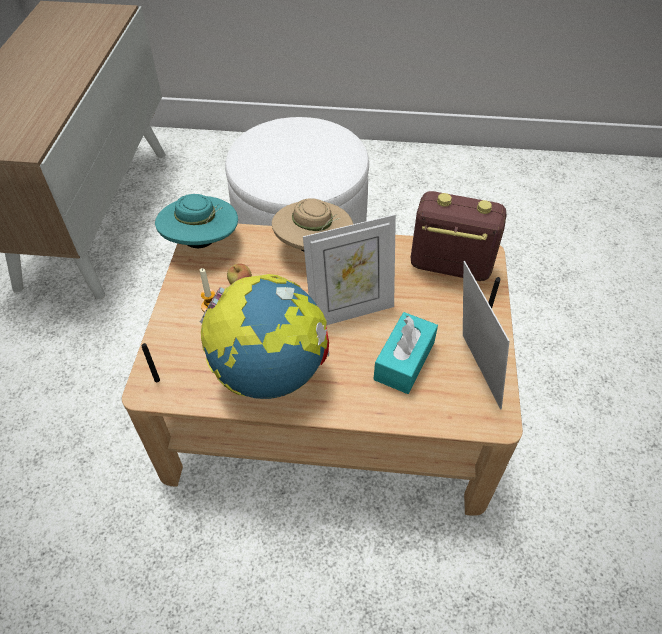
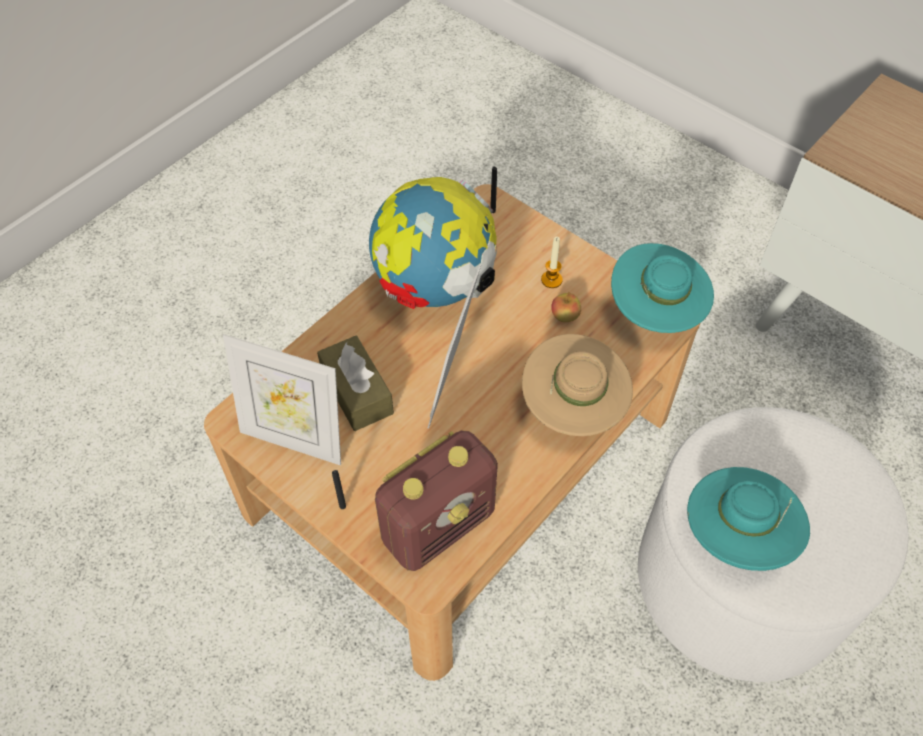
camera: 125 degrees right, 5 degrees up
(334, 162) = (737, 536): none -> turquoise hat
(404, 361) = (357, 392): turquoise tissue box -> brown tissue box

